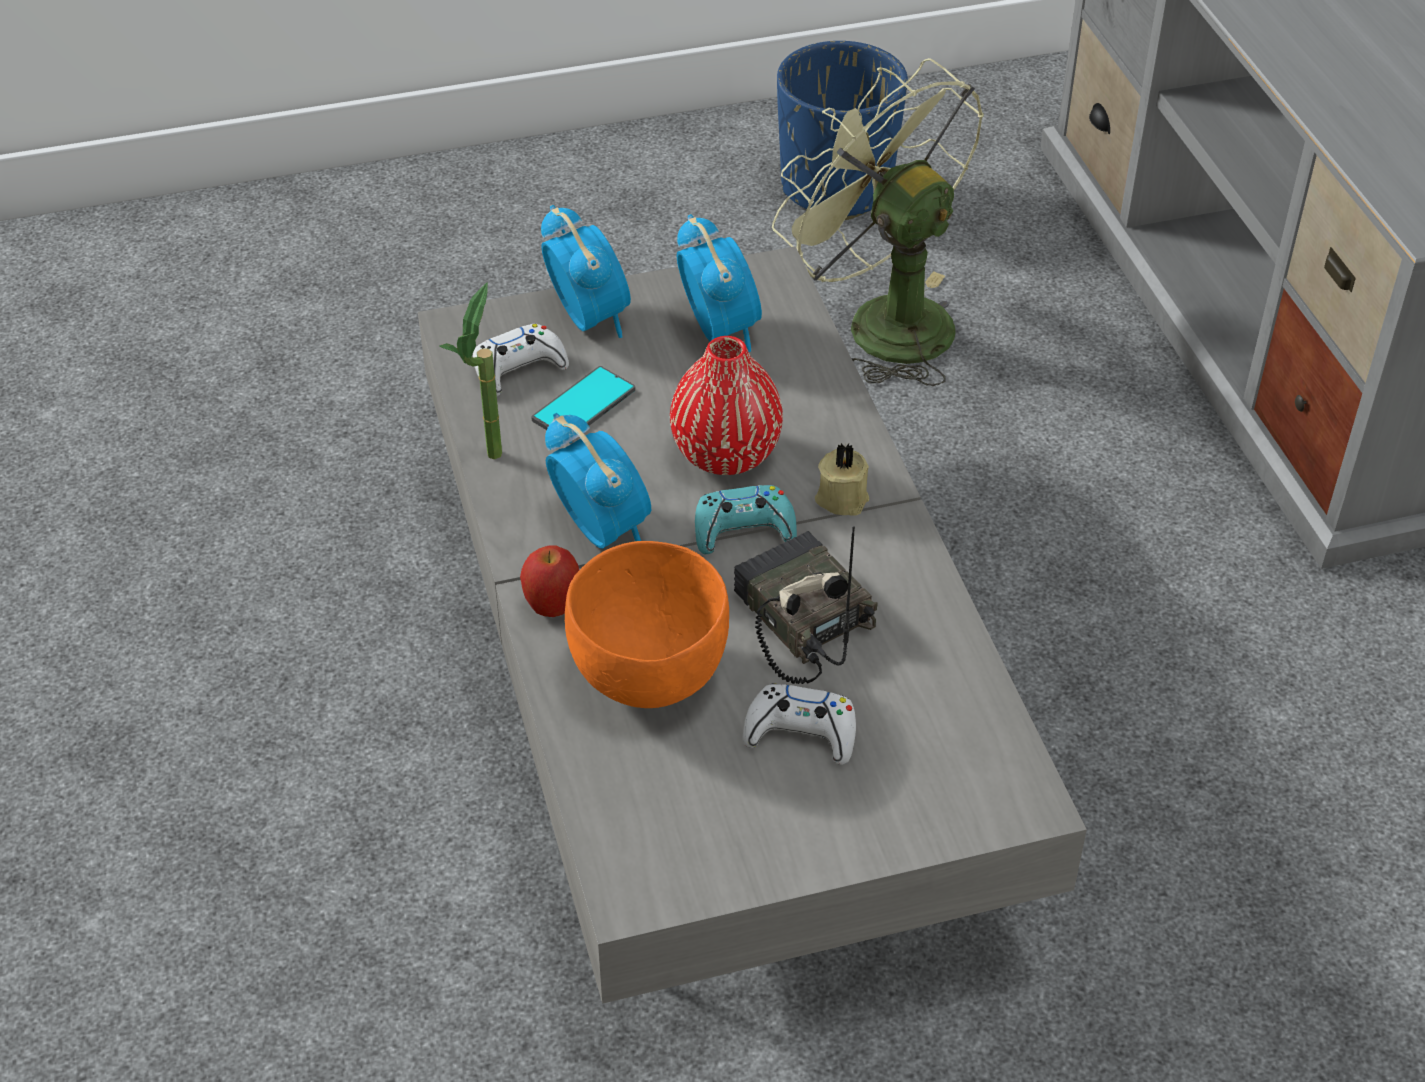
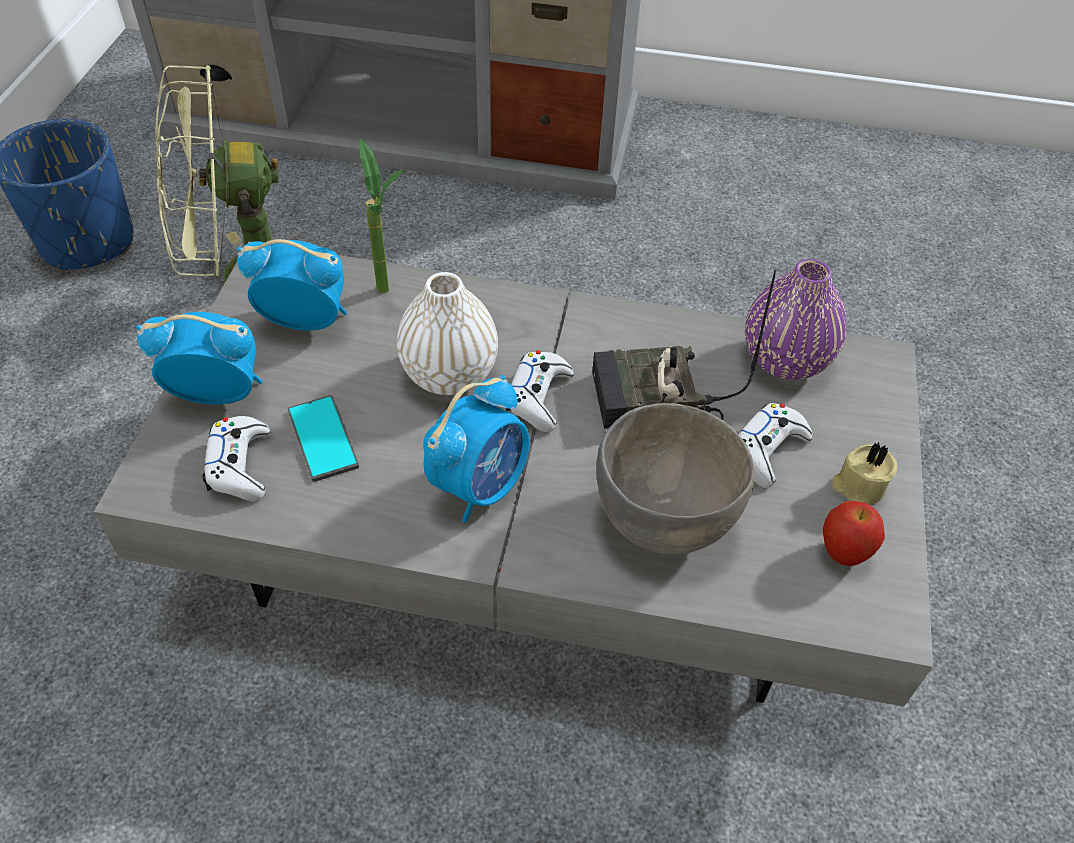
camera: 65 degrees left, 5 degrees up
(488, 464) = (344, 534): potted plant -> potted plant (391, 295)
(553, 608) = (551, 554): apple -> apple (843, 553)
(601, 530) = (480, 485): alarm clock -> alarm clock turned 135 degrees clockwise
(649, 677) = (664, 519): orange bowl -> grey bowl
(725, 454) = (449, 374): red vase -> white vase
(743, 529) = (539, 397): turquoise game controller -> white game controller
(841, 497) = (541, 329): beige candle -> beige candle (858, 487)
(956, 711) = (785, 359): none -> purple vase

